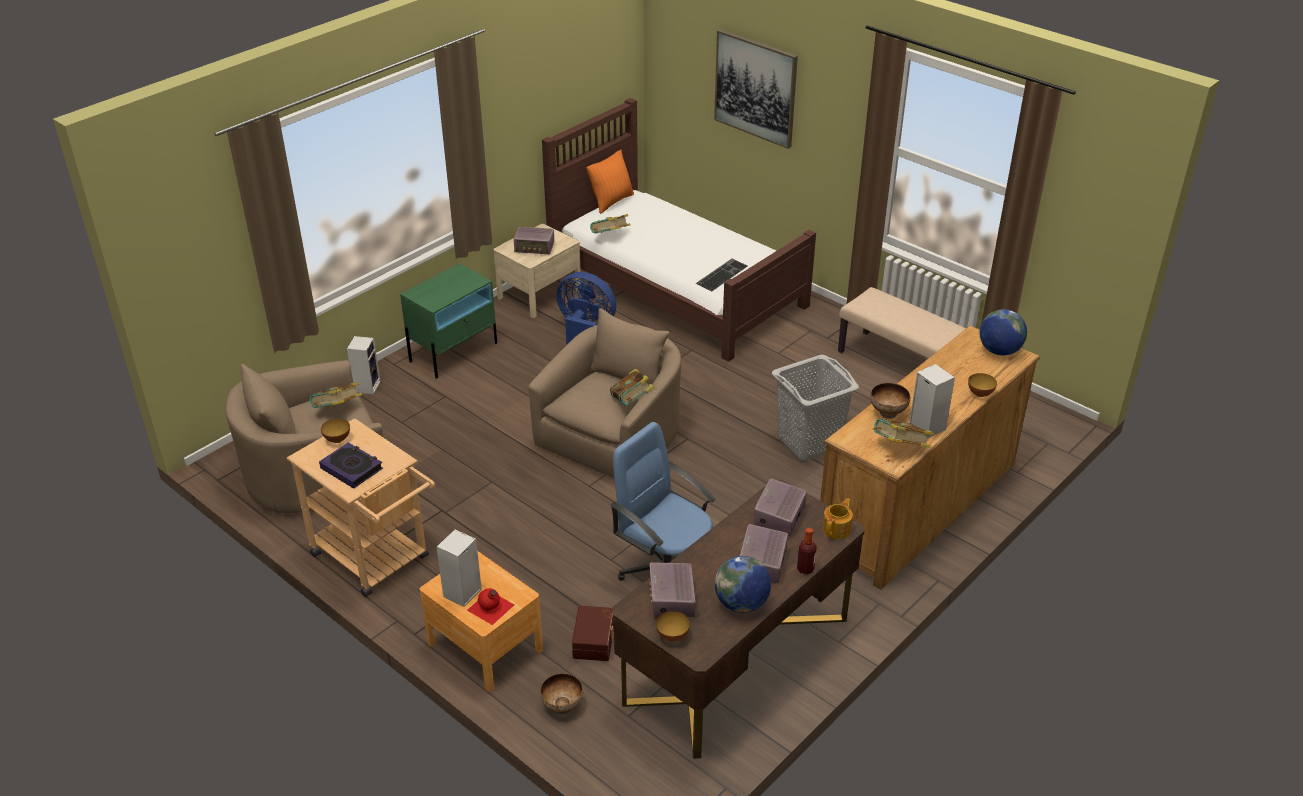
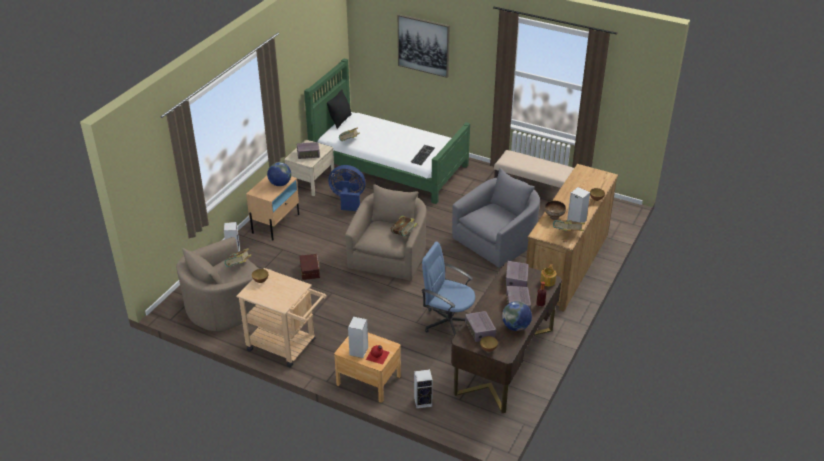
camera: 15 degrees left, 0 degrees up
(352, 468) = (277, 295): book -> none
(454, 352) = (276, 223): green nightstand -> beige nightstand
(563, 706) = (423, 401): bowl -> speaker
(595, 640) = (426, 365): brown storage box -> brown storage box (310, 271)
(611, 202) = (340, 121): orange pillow -> black pillow
(675, 287) = (388, 165): brown bed -> green bed
(809, 442) = (497, 241): grey laundry basket -> grey armchair
(999, 351) = (597, 175): globe -> globe (280, 184)

